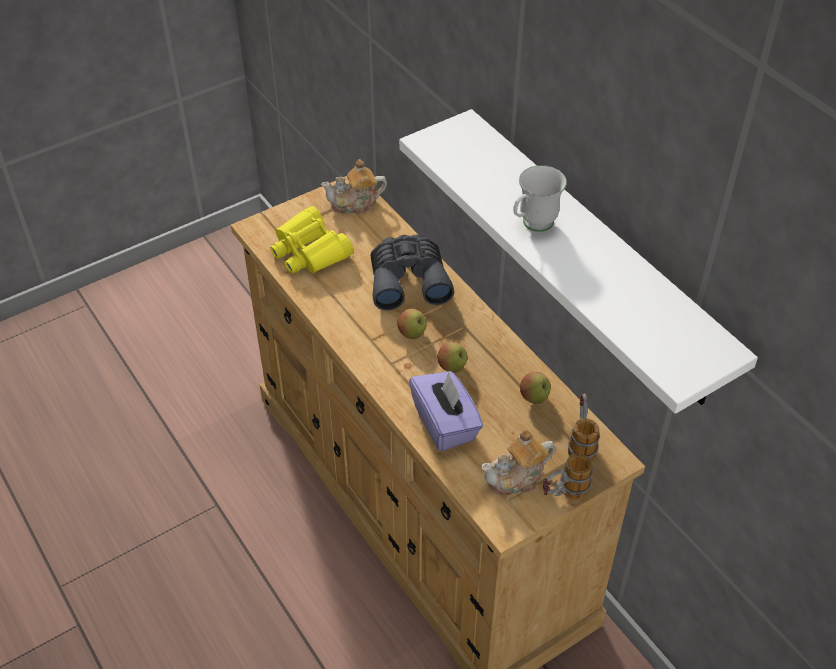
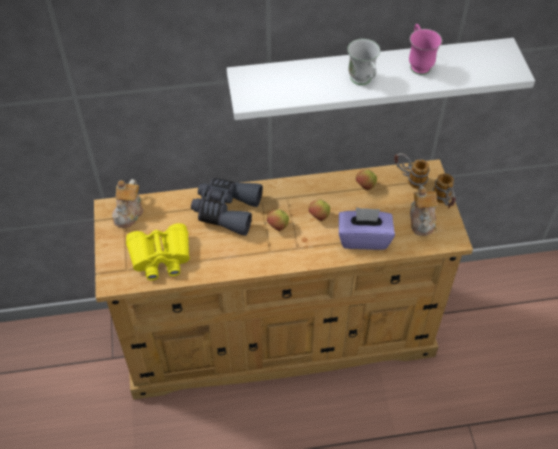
camera: 65 degrees left, 5 degrees up
(610, 268) = (418, 64): none -> pink mug

